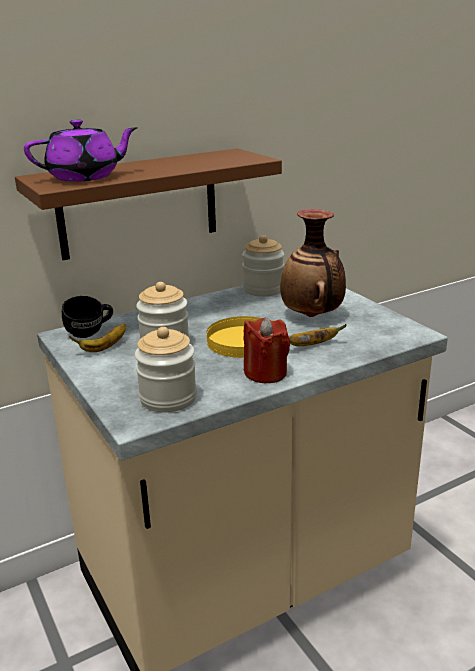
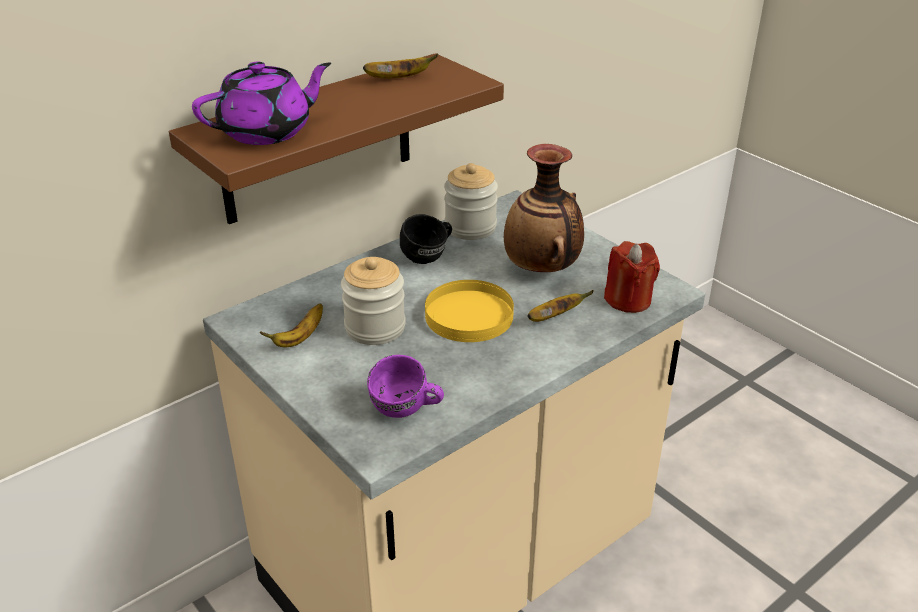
camera: 10 degrees left, 10 degrees up
(91, 333) = (274, 315): black mug -> black mug (429, 257)
(168, 398) = (406, 411): jar -> purple mug
(201, 157) = (399, 78): none -> banana
(265, 373) = (510, 364): red candle -> red candle (628, 300)

